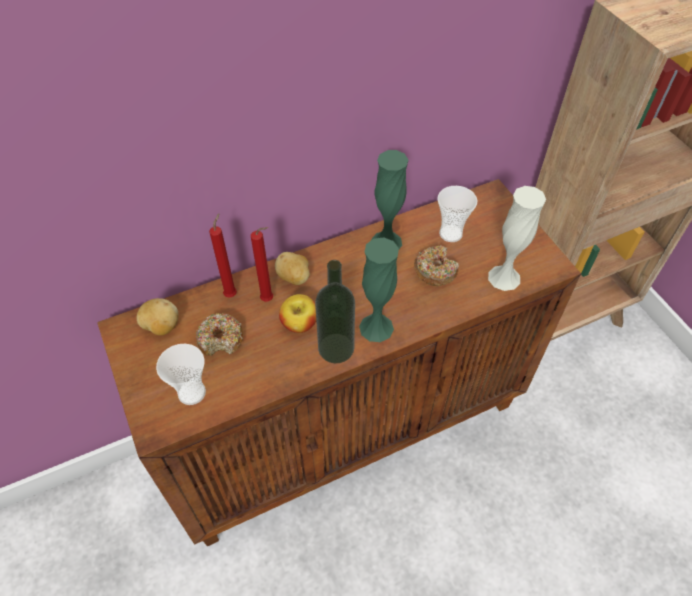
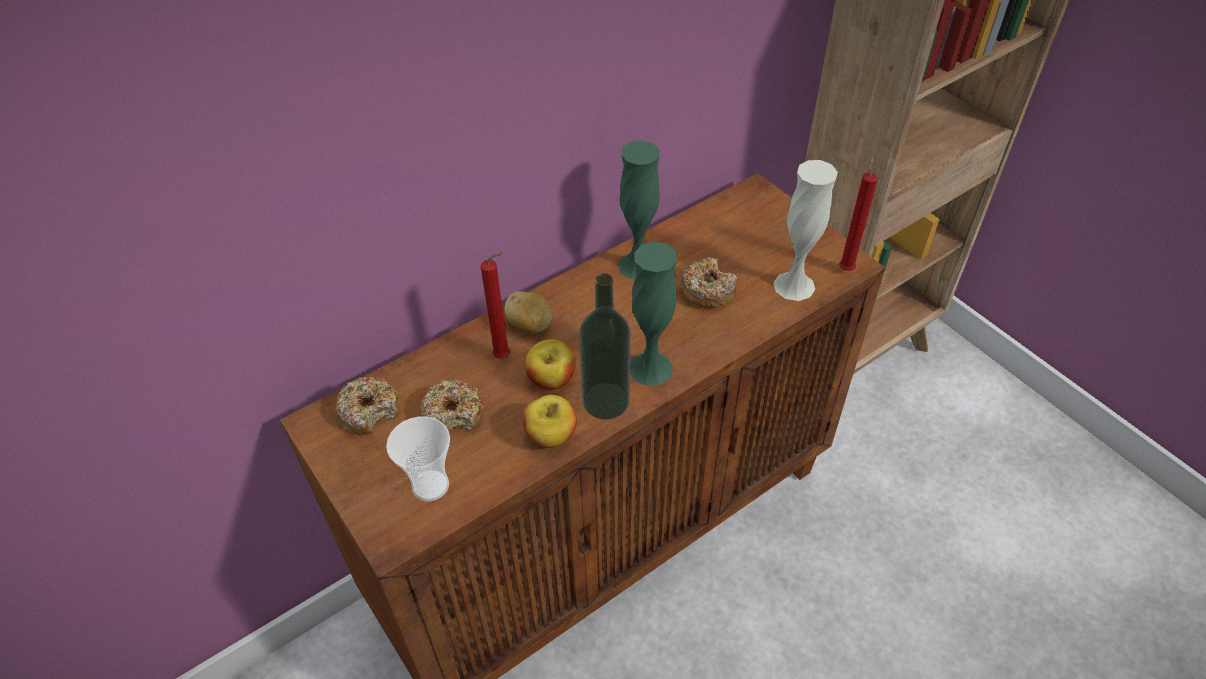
camera: 10 degrees left, 5 degrees down
(161, 326) = (369, 411): potato -> donut
(232, 293) = (453, 356): red candle -> red candle (846, 268)
(288, 368) = (550, 435): none -> apple
(450, 233) = (715, 244): cup -> none

